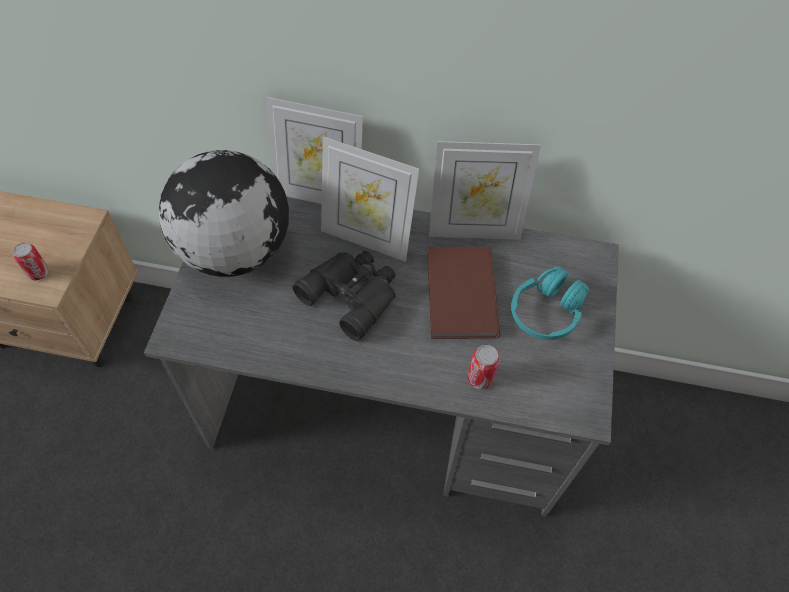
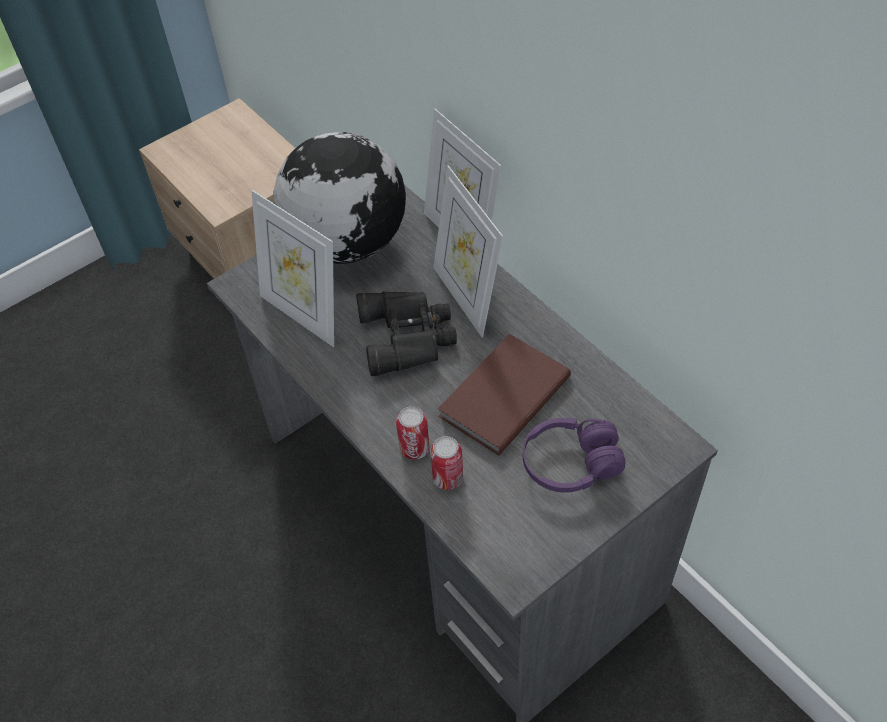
camera: 45 degrees right, 5 degrees down
(38, 273) = (224, 192): can -> can (414, 448)
(474, 230) = (576, 348): picture frame -> picture frame (304, 314)
(546, 312) = (571, 464): turquoise headphones -> purple headphones

